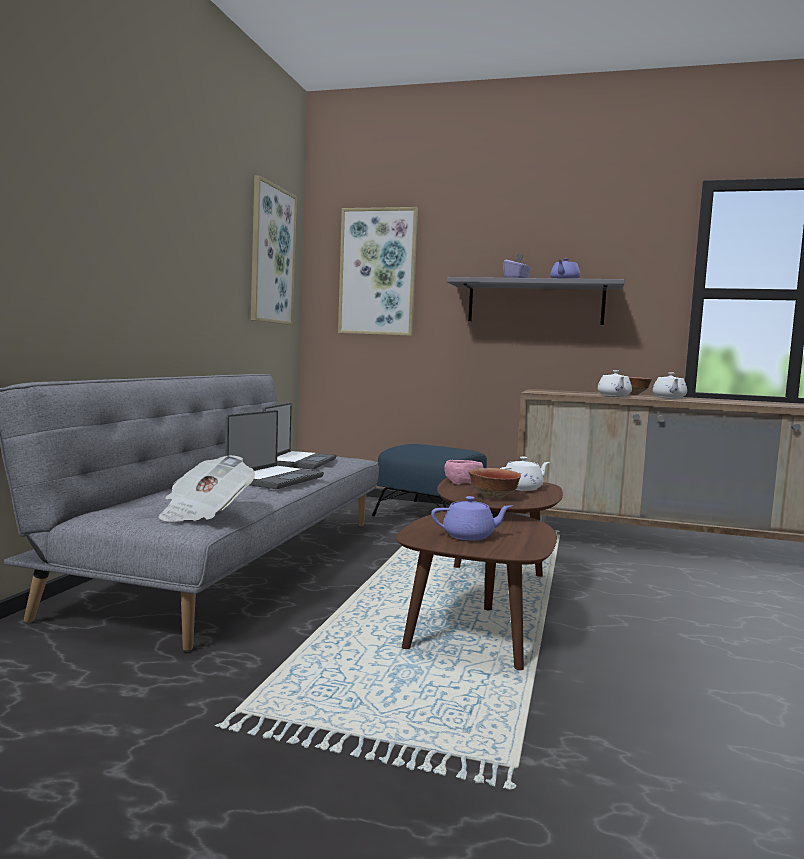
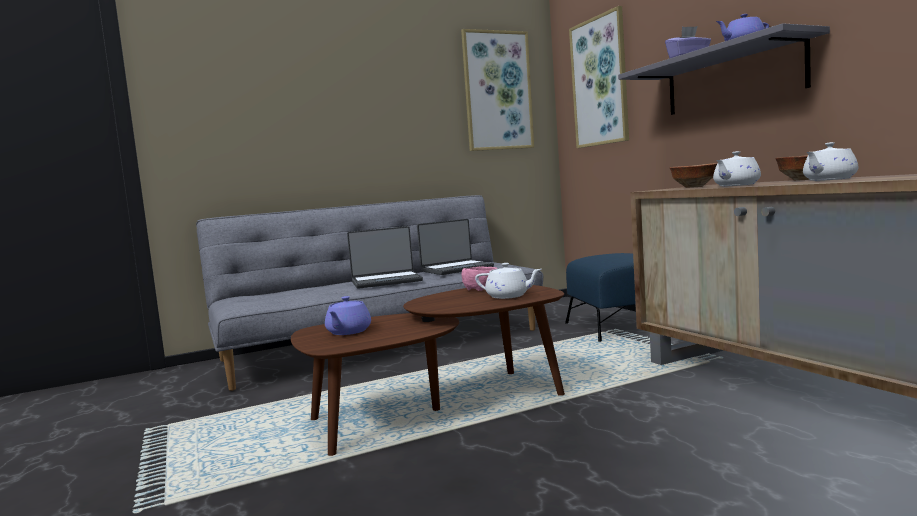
camera: 50 degrees right, 0 degrees up
(204, 513) = (263, 301): newspaper -> none
(470, 536) = (348, 332): purple teapot -> purple teapot turned 60 degrees clockwise
(494, 497) = (446, 302): bowl -> bowl (695, 187)

